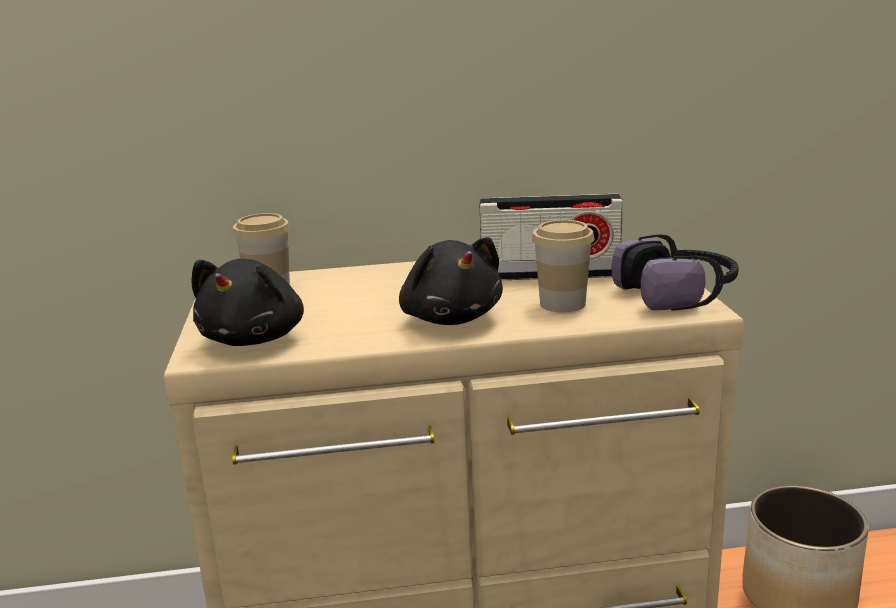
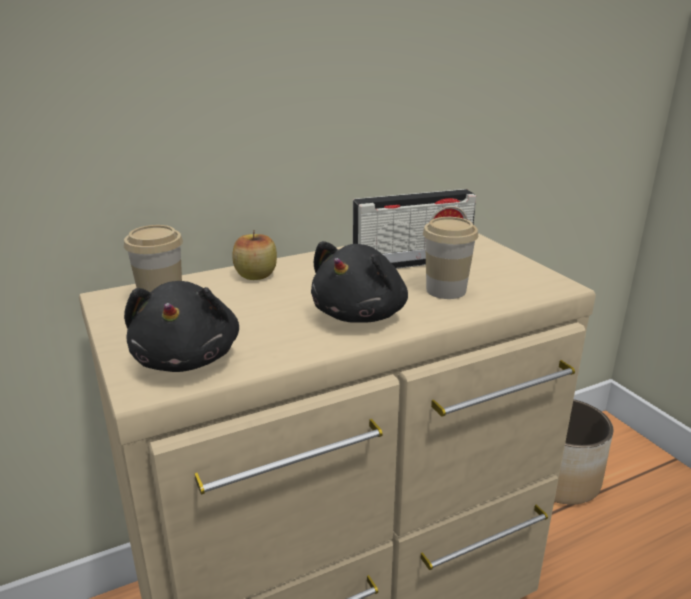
camera: 20 degrees left, 5 degrees up
(375, 275) = (255, 275): none -> apple
(450, 318) = (361, 314): black plush toy -> black plush toy turned 75 degrees clockwise
(678, 294) = (529, 273): headphones -> none

